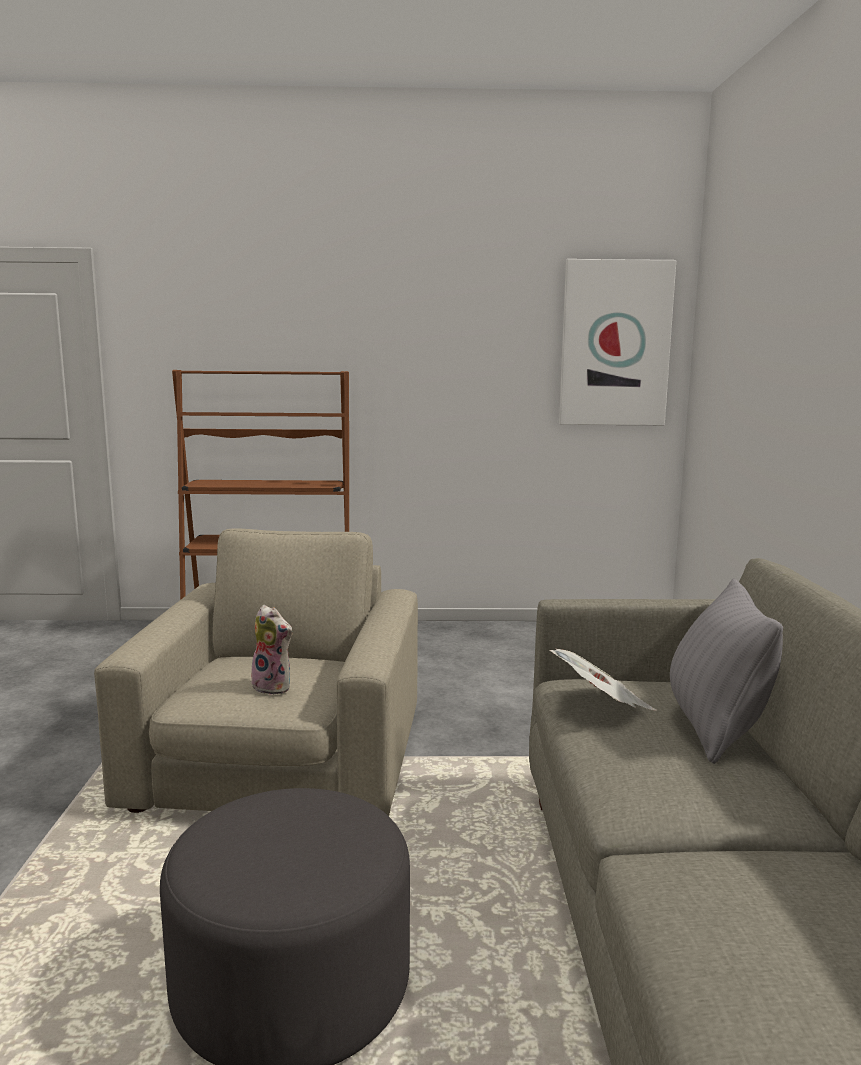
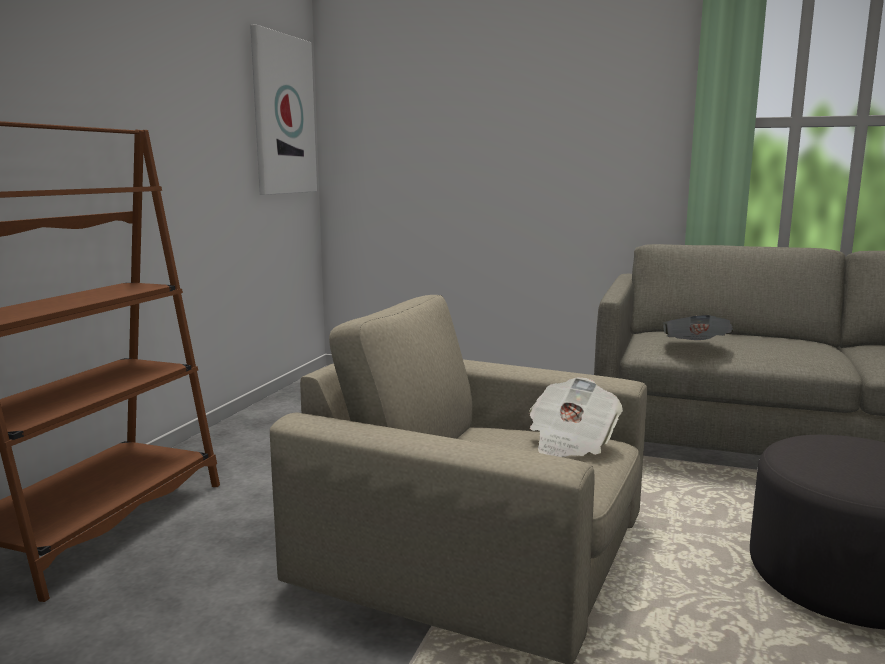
camera: 70 degrees left, 0 degrees up
(274, 687) = (570, 442): plush toy -> newspaper
(715, 728) = (727, 336): grey pillow -> none

